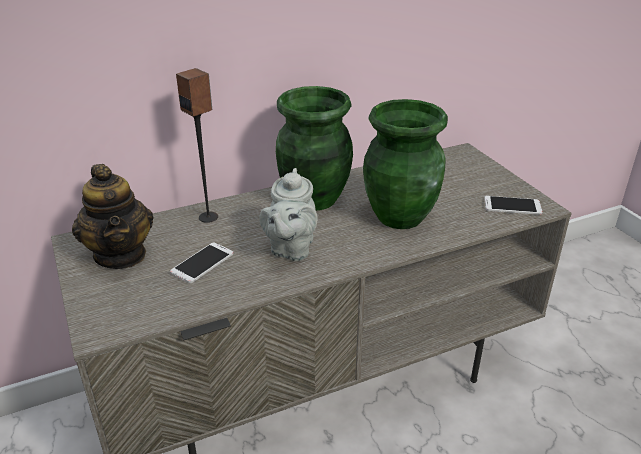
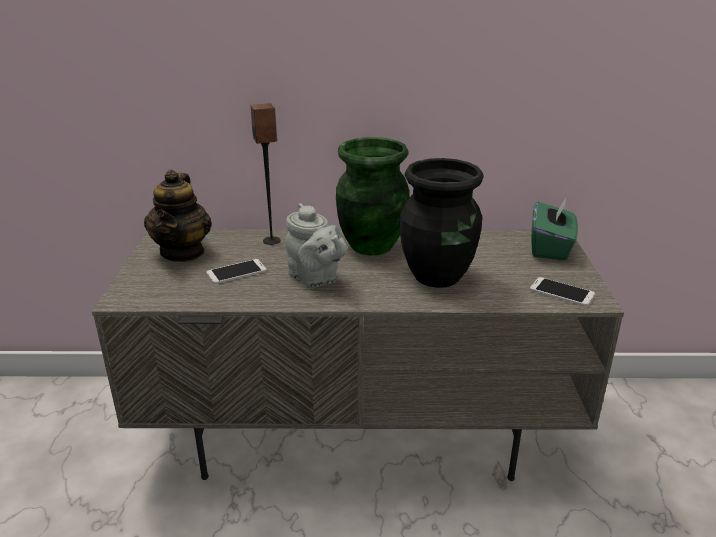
camera: 25 degrees right, 5 degrees down
(291, 249) = (315, 278): grey teapot -> grey teapot turned 75 degrees counterclockwise
(401, 216) = (438, 276): green vase -> black vase
(468, 164) = (550, 248): none -> green tissue box

